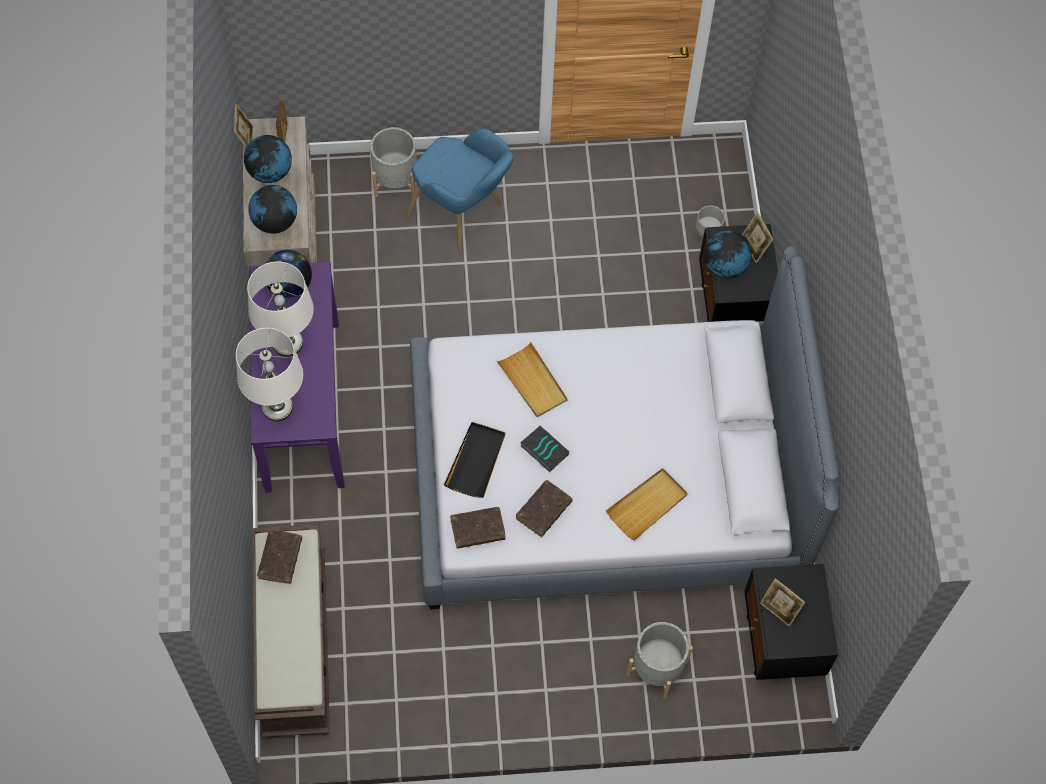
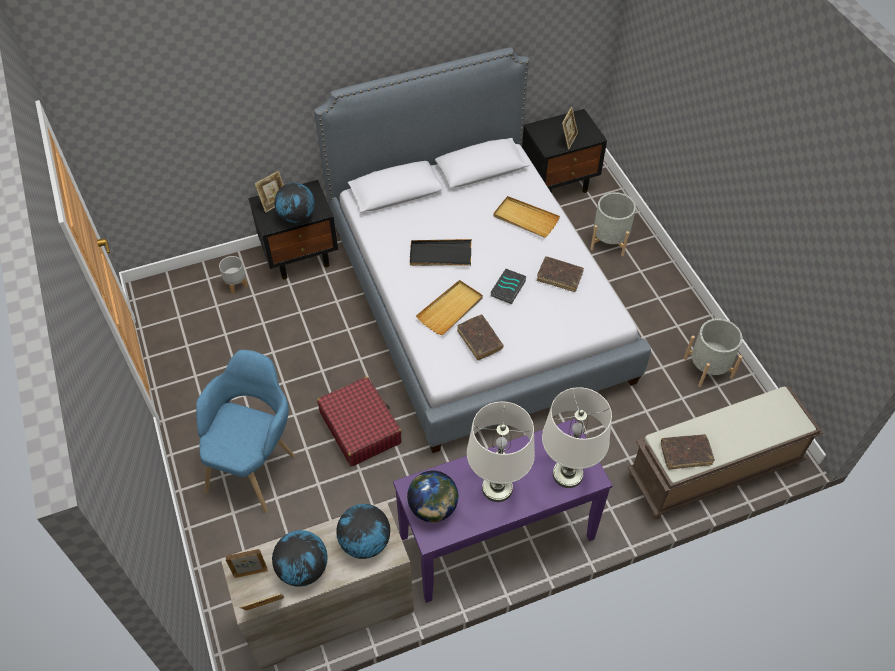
camera: 105 degrees left, 10 degrees down
(395, 180) = (225, 535): grey planter -> grey planter (708, 368)
(472, 316) = (360, 427): none -> red suitcase
(476, 461) = (537, 329): black tray -> black tray (440, 255)
(477, 530) = (596, 313): brown book -> brown book (479, 340)

